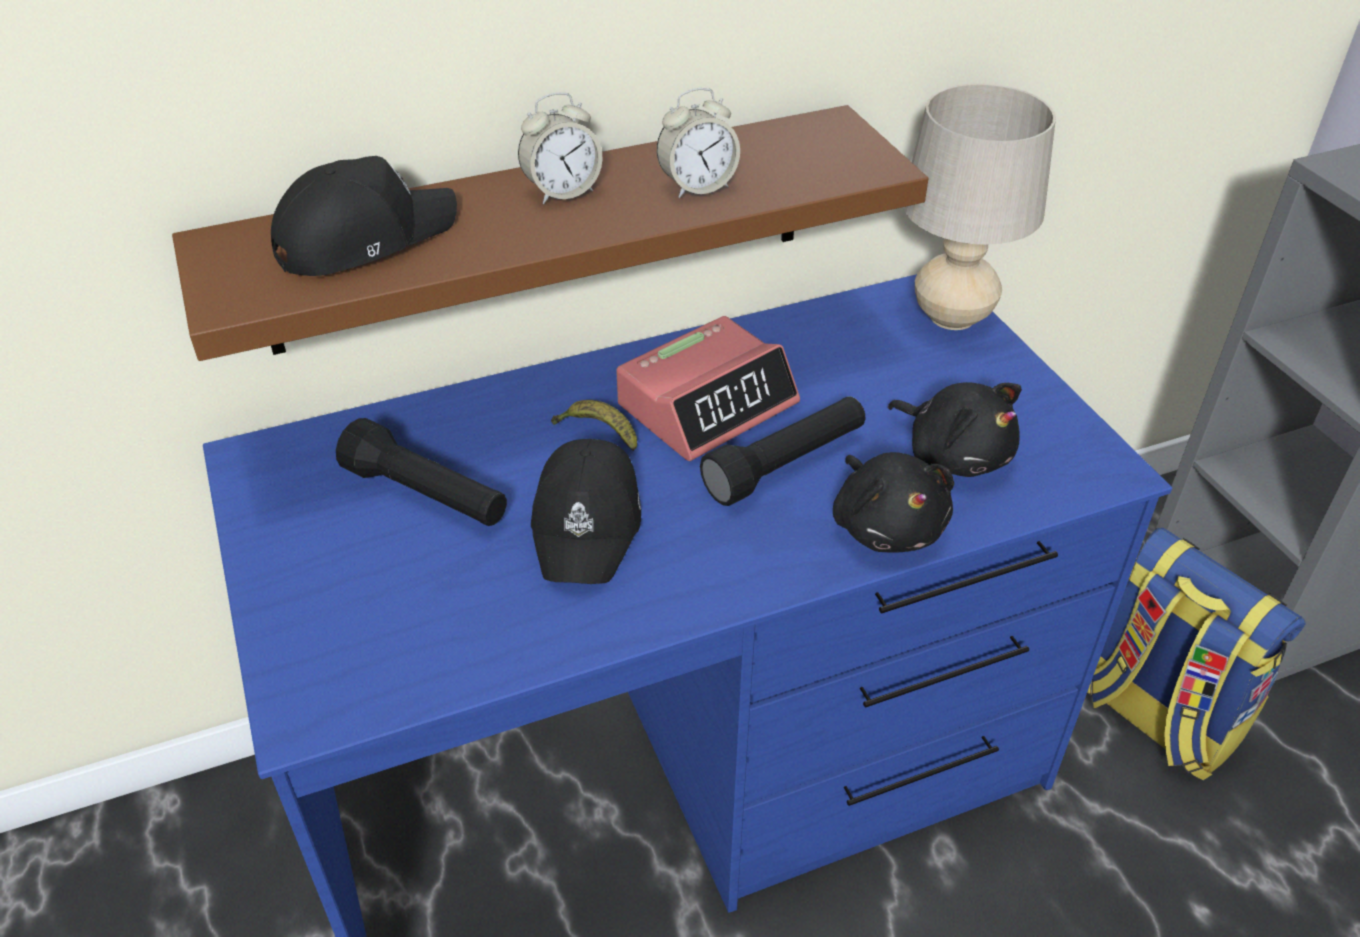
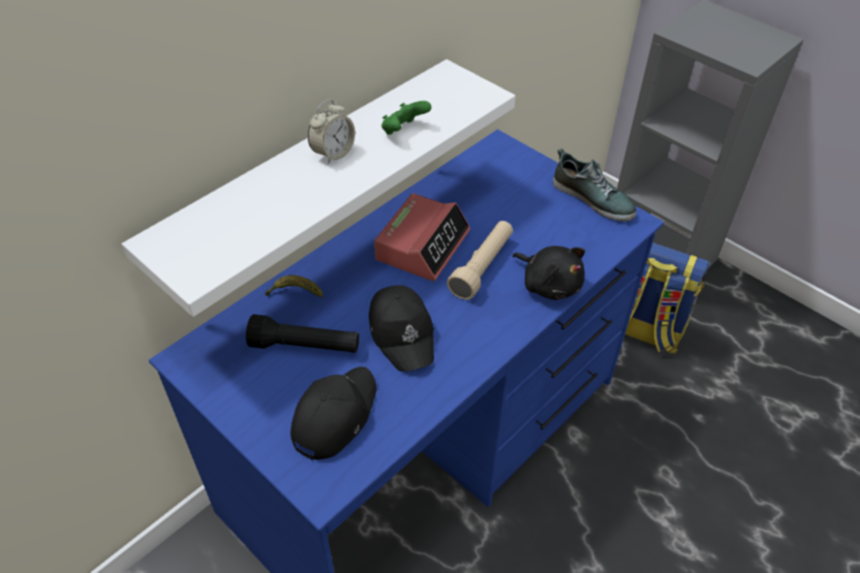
camera: 25 degrees left, 5 degrees up
(364, 237) = (242, 213): black cap -> black cap (334, 416)
(542, 230) = (309, 174): brown shelf -> white shelf
(598, 433) = (375, 280): banana -> banana (295, 293)
(697, 186) = (403, 131): alarm clock -> green game controller
(786, 465) = (482, 267): black flashlight -> beige flashlight
(952, 317) = (516, 158): beige table lamp -> none
(954, 454) = (559, 235): black plush toy -> none
(1054, 413) = (593, 198): none -> shoe

